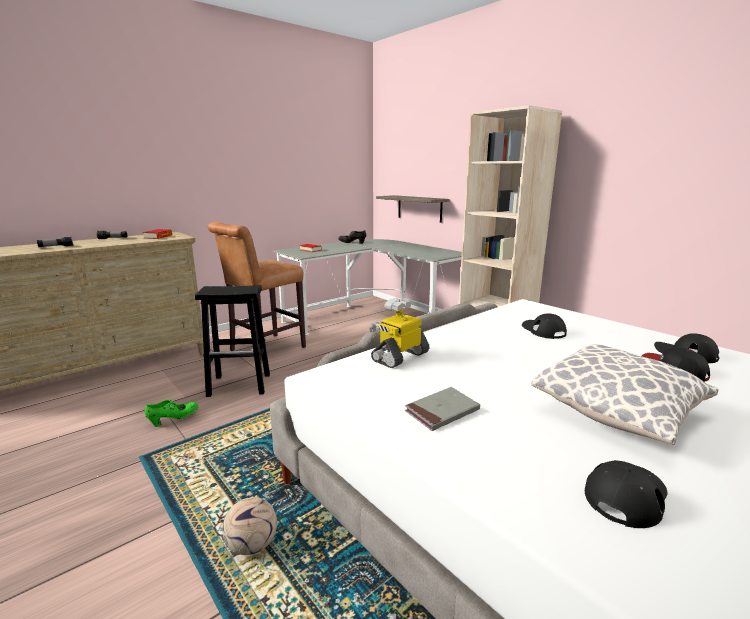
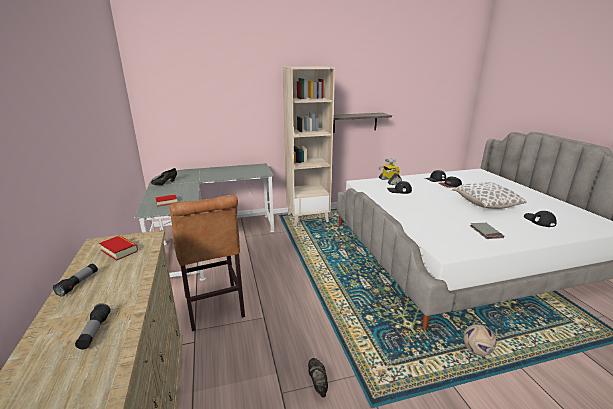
camera: 65 degrees left, 5 degrees up
(174, 419) = (317, 382): green shoe -> black shoe
(240, 385) = (278, 333): black stool -> none
(399, 356) = (422, 227): toy robot -> toy robot (389, 181)
(419, 208) = (205, 137): shelf -> shelf (355, 122)

